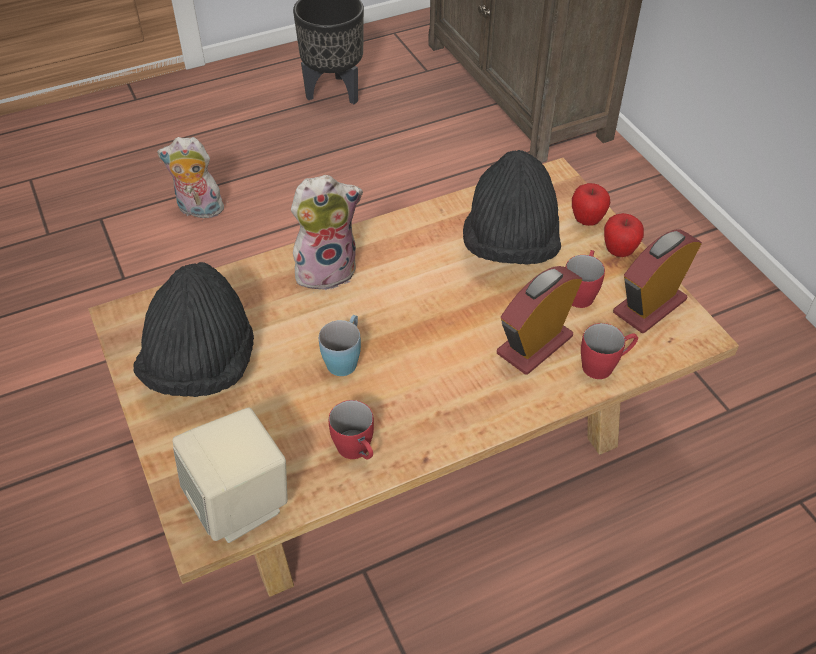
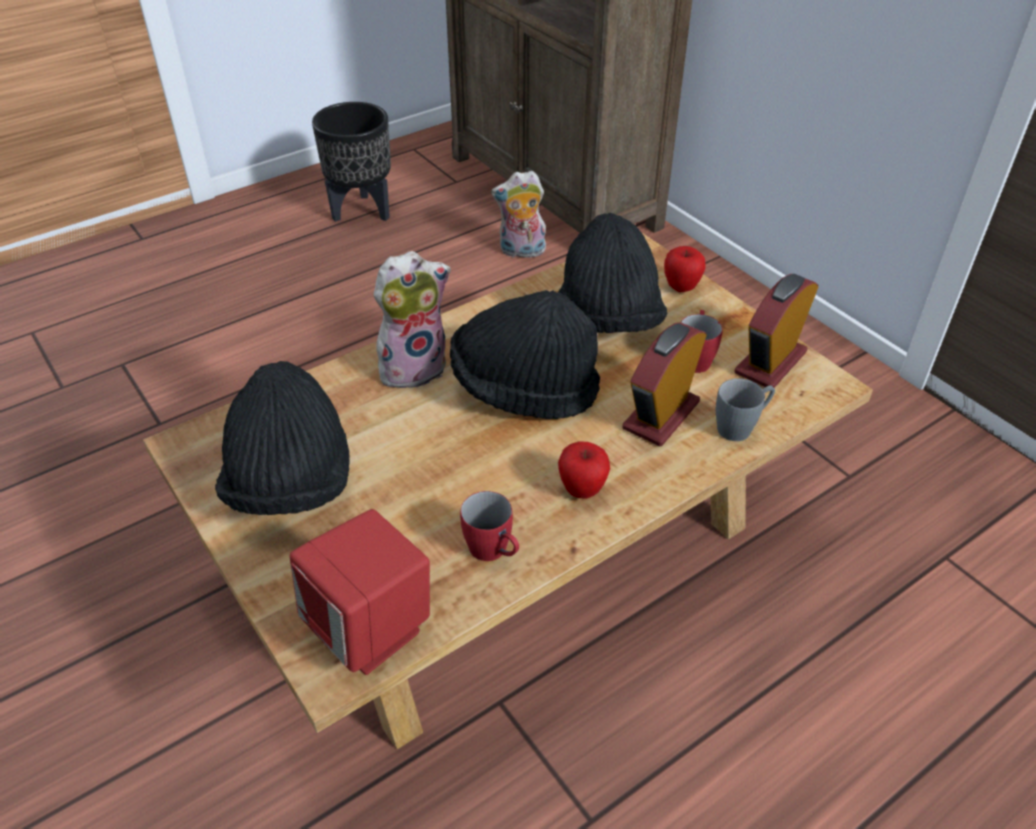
camera: 10 degrees left, 5 degrees down
(198, 210) = (234, 344): plush toy -> plush toy (521, 252)
(240, 504) = (371, 629): beige speaker -> red speaker
(345, 358) = (456, 455): blue mug -> none
(419, 303) = (524, 388): none -> black hat
(604, 365) = (741, 426): red mug -> grey mug
(619, 251) = (723, 313): apple -> apple (582, 489)

